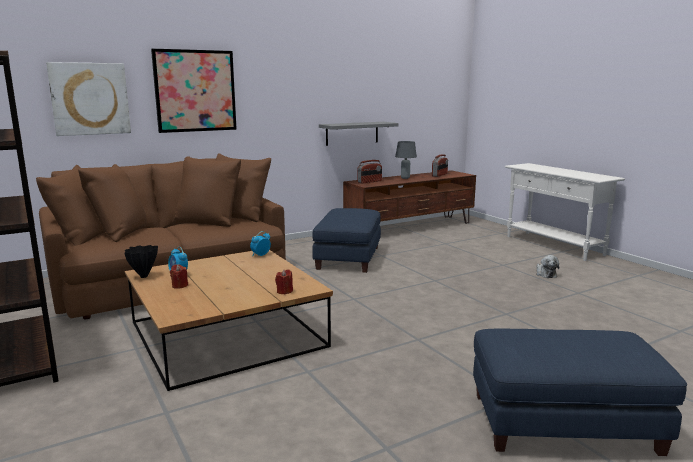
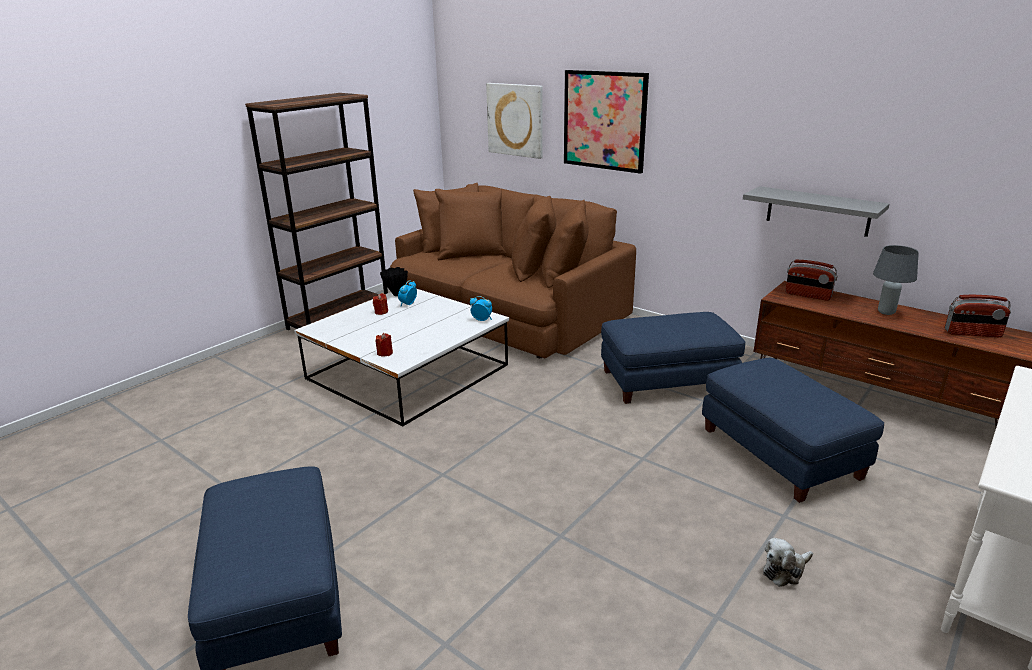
camera: 70 degrees right, 10 degrees up
(227, 334) = (407, 371): brown coffee table -> white coffee table
(448, 253) = (780, 453): none -> blue ottoman

